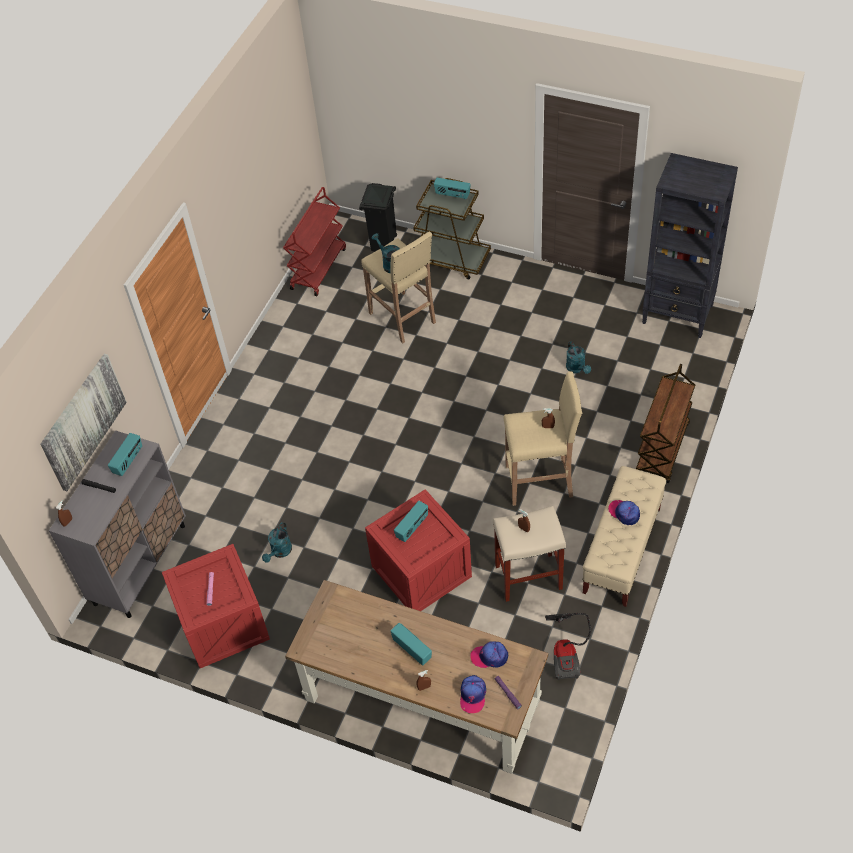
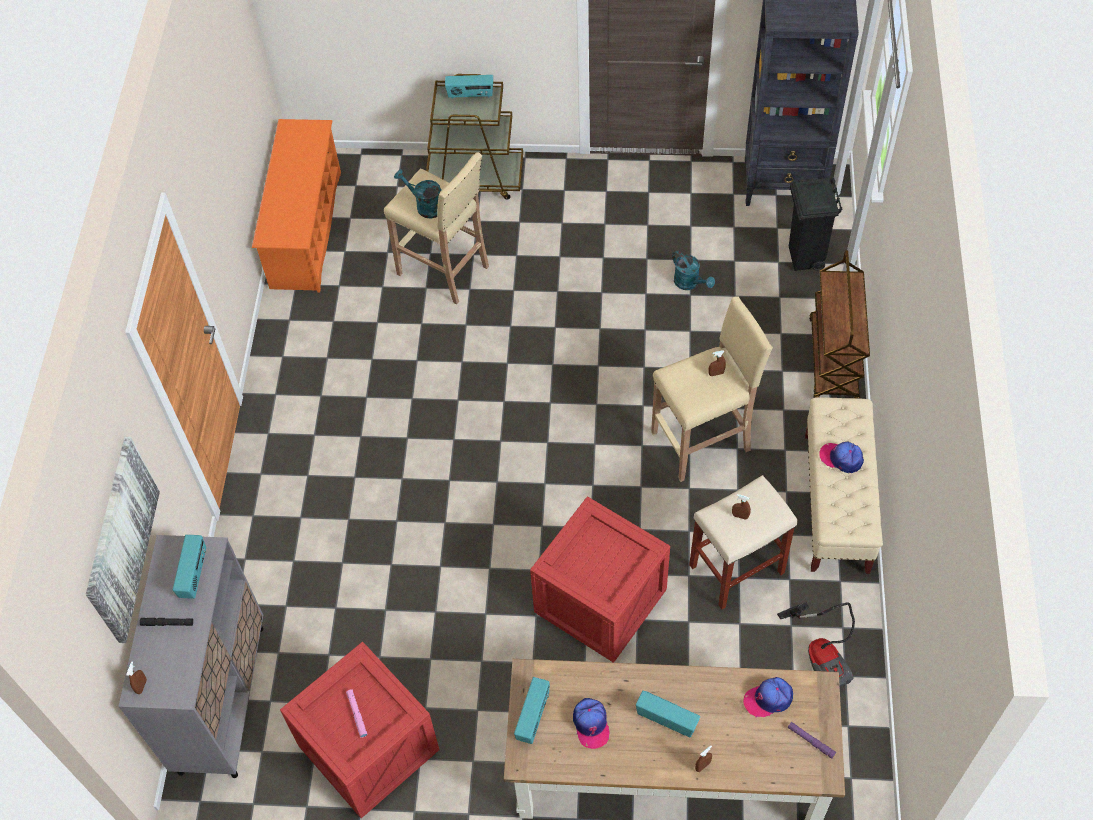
camera: 20 degrees left, 5 degrees up
(280, 552) = (406, 627): turquoise watering can -> none
(318, 268) = (306, 230): red cart -> orange shoe rack
(383, 245) = (380, 179): black trash can -> black trash can (805, 258)
(412, 528) = (590, 552): radio -> radio (533, 717)
(472, 695) = (768, 757): cap -> cap (591, 724)

